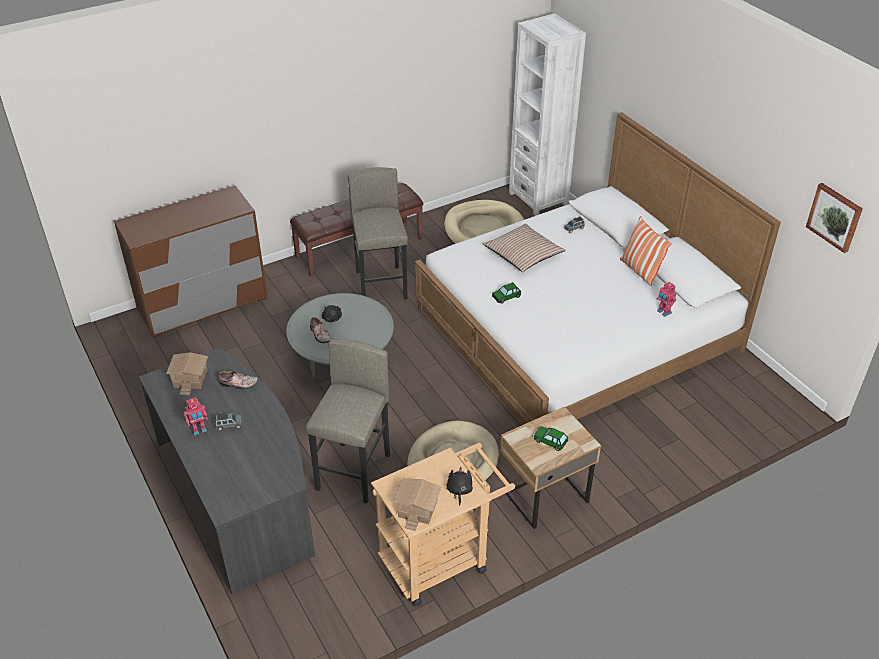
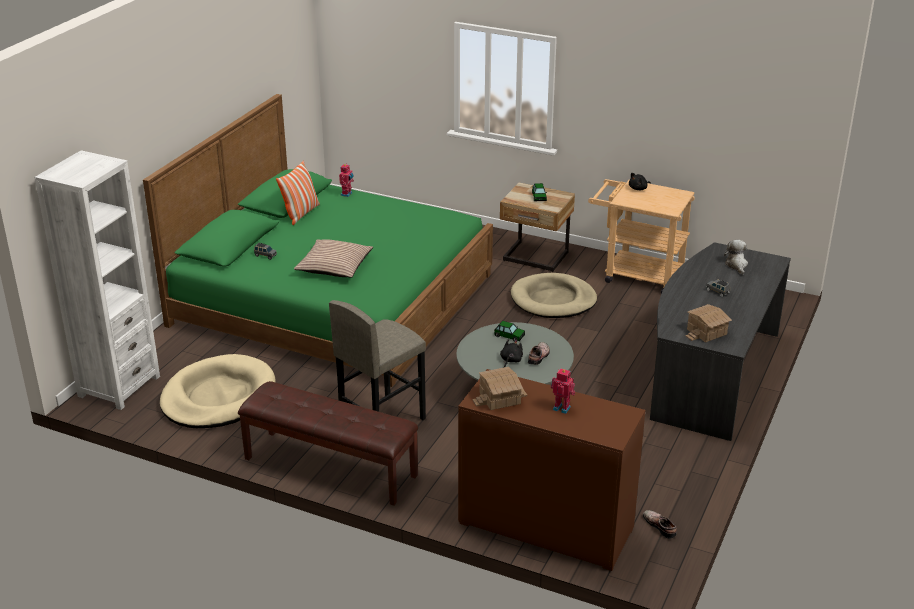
camera: 125 degrees left, 10 degrees down
(199, 430) = (741, 301): toy robot -> toy robot (562, 407)
(238, 384) = (678, 308): shoe -> shoe (660, 526)
(250, 472) = (736, 265): none -> plush toy
(354, 472) = (619, 334): grey stool -> none
(418, 508) = (671, 195): toy house -> toy house (499, 397)
(506, 296) = (405, 256): toy car -> toy car (509, 336)
(576, 327) = (333, 299): white bed -> green bed
(835, 217) = (294, 49): picture -> none

